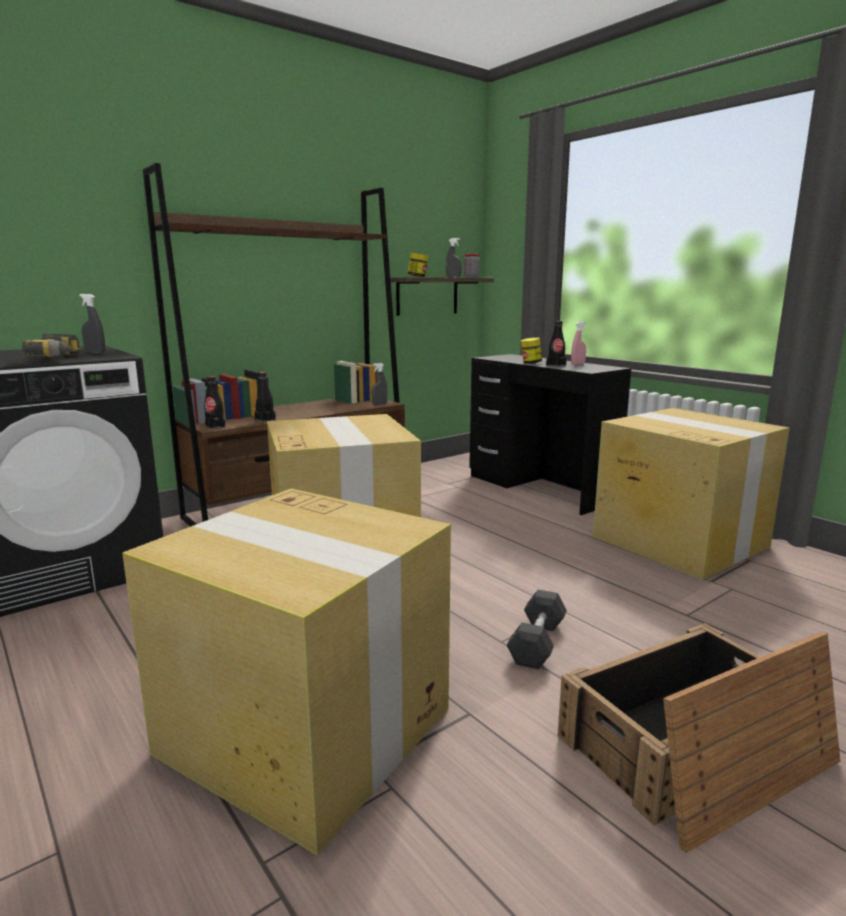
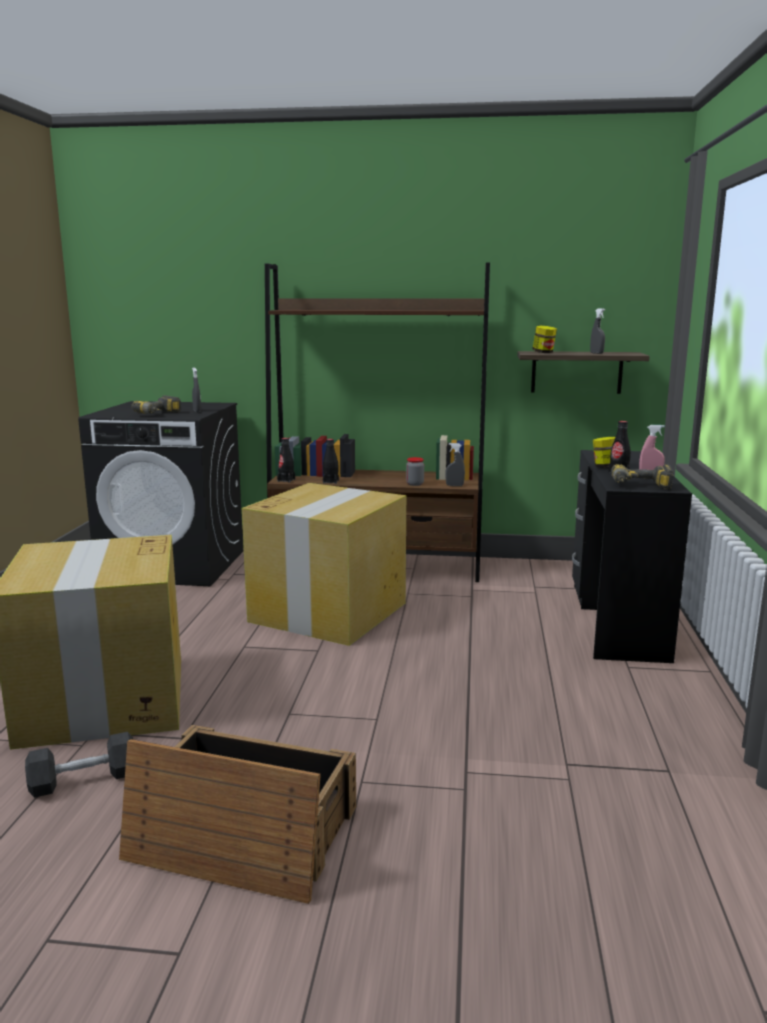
camera: 45 degrees right, 0 degrees up
(471, 277) = (623, 354): jar -> jar (415, 484)
(537, 643) = (308, 726): black dumbbell -> black dumbbell (84, 780)
(597, 369) = (640, 487): none -> power drill
(678, 541) = (635, 720): cardboard box -> none

